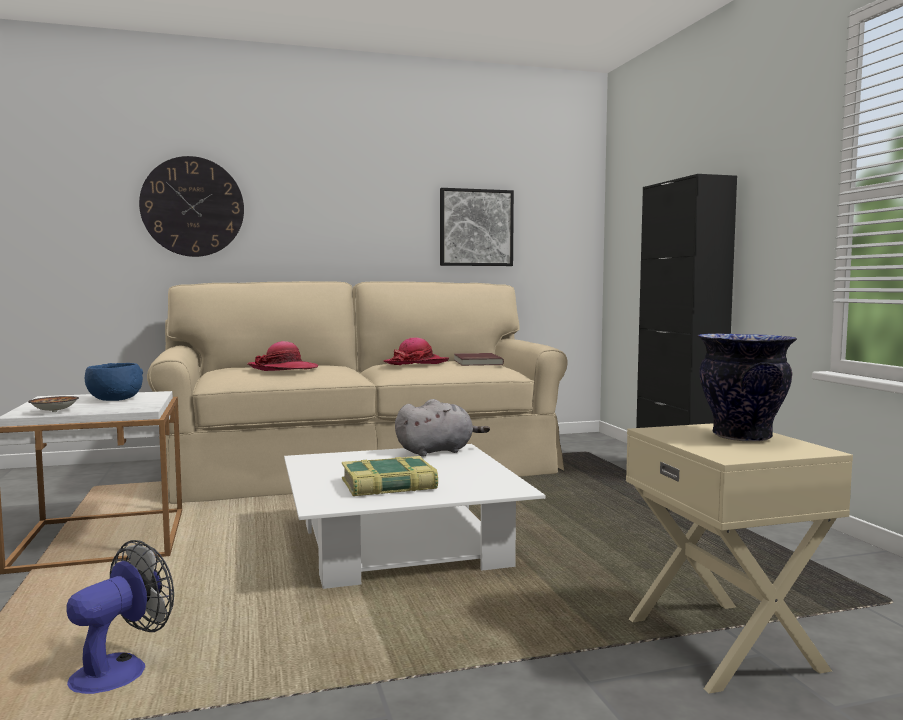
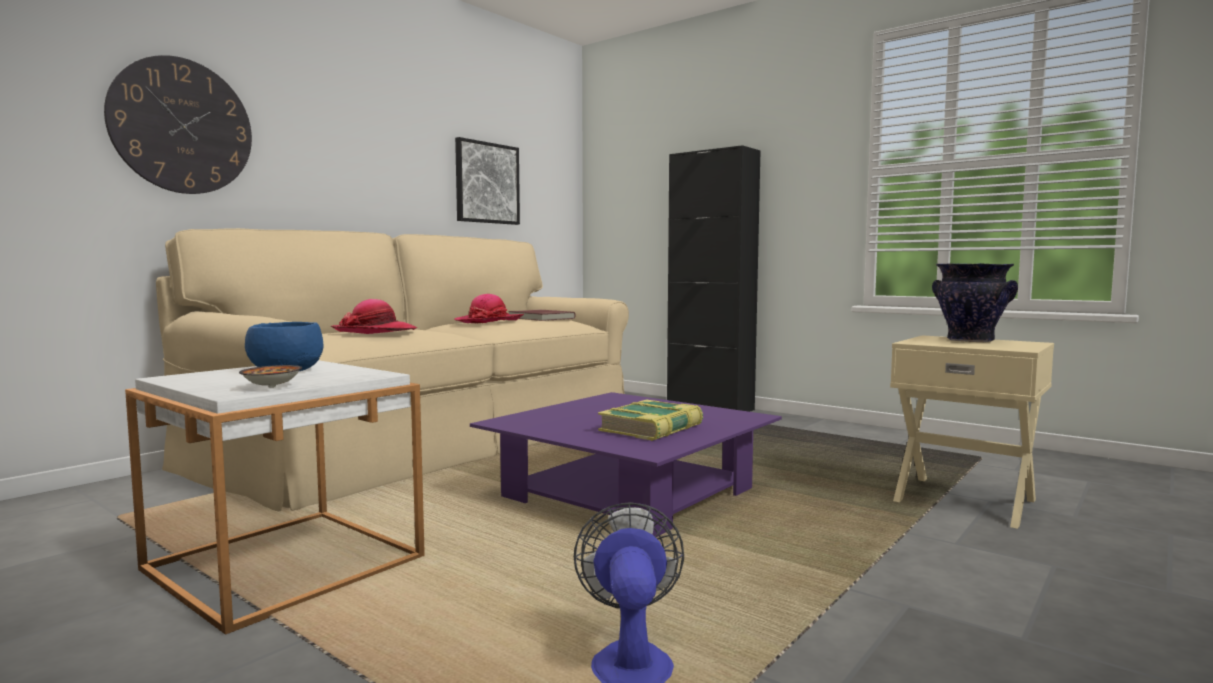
camera: 35 degrees left, 0 degrees up
(402, 544) = (628, 493): white coffee table -> purple coffee table
(437, 451) = (604, 400): grey plush toy -> none

